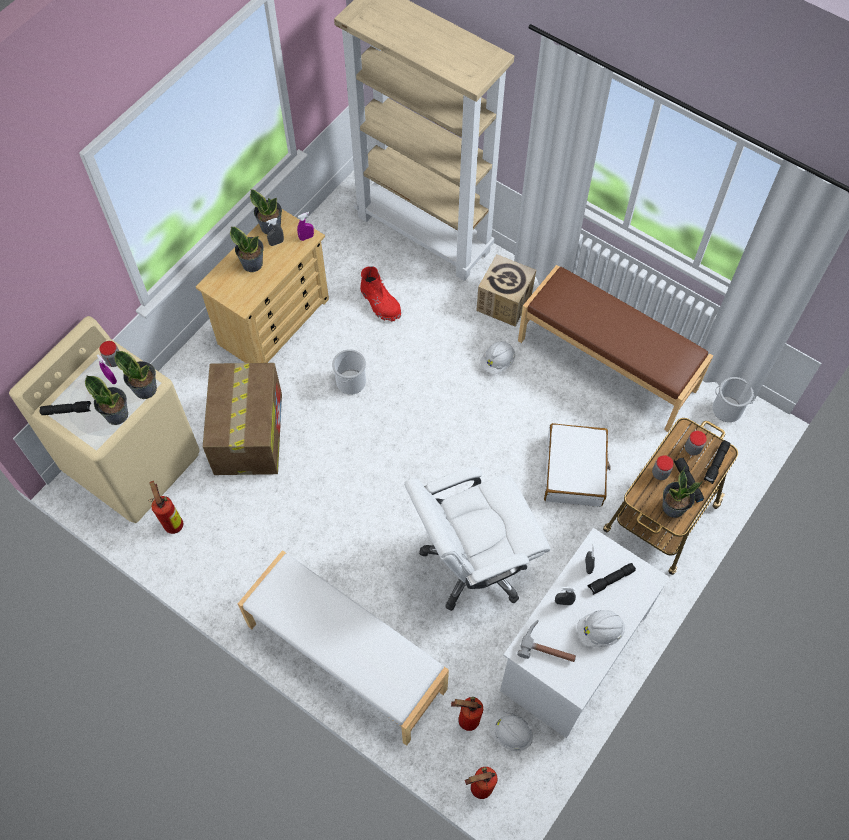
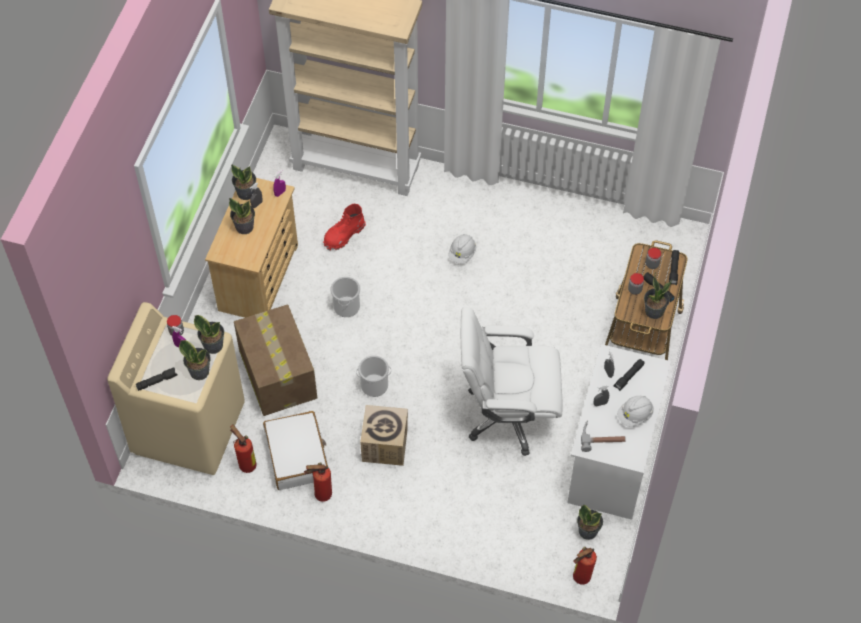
camera: 20 degrees left, 5 degrees down
(345, 658) = (435, 520): white bench -> none
(380, 303) = (344, 235): red boot -> red boot turned 105 degrees clockwise
(465, 720) = (549, 533): fire extinguisher -> fire extinguisher (320, 495)
(474, 563) = (508, 415): white office chair -> white office chair turned 45 degrees clockwise
(504, 302) = (448, 204): cardboard box -> cardboard box (385, 445)
(510, 733) = (588, 530): white hard hat -> potted plant
(575, 471) = (559, 320): white suitcase -> white suitcase (297, 456)
(607, 364) = (552, 228): brown bench -> none
(727, 409) = (661, 235): bucket -> bucket (374, 385)

